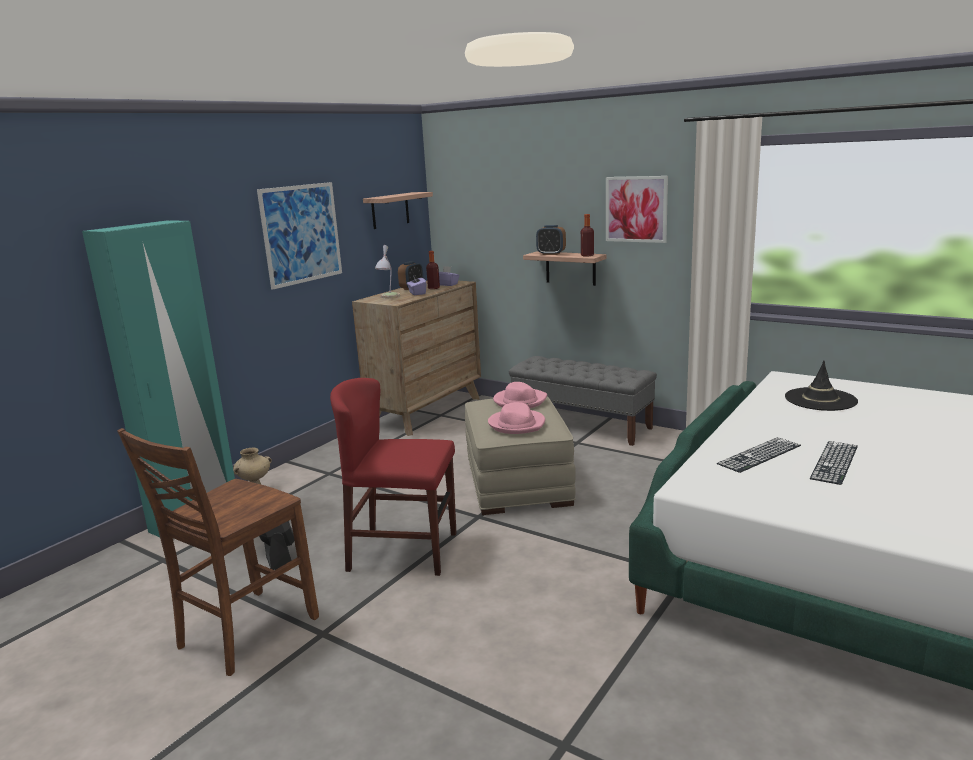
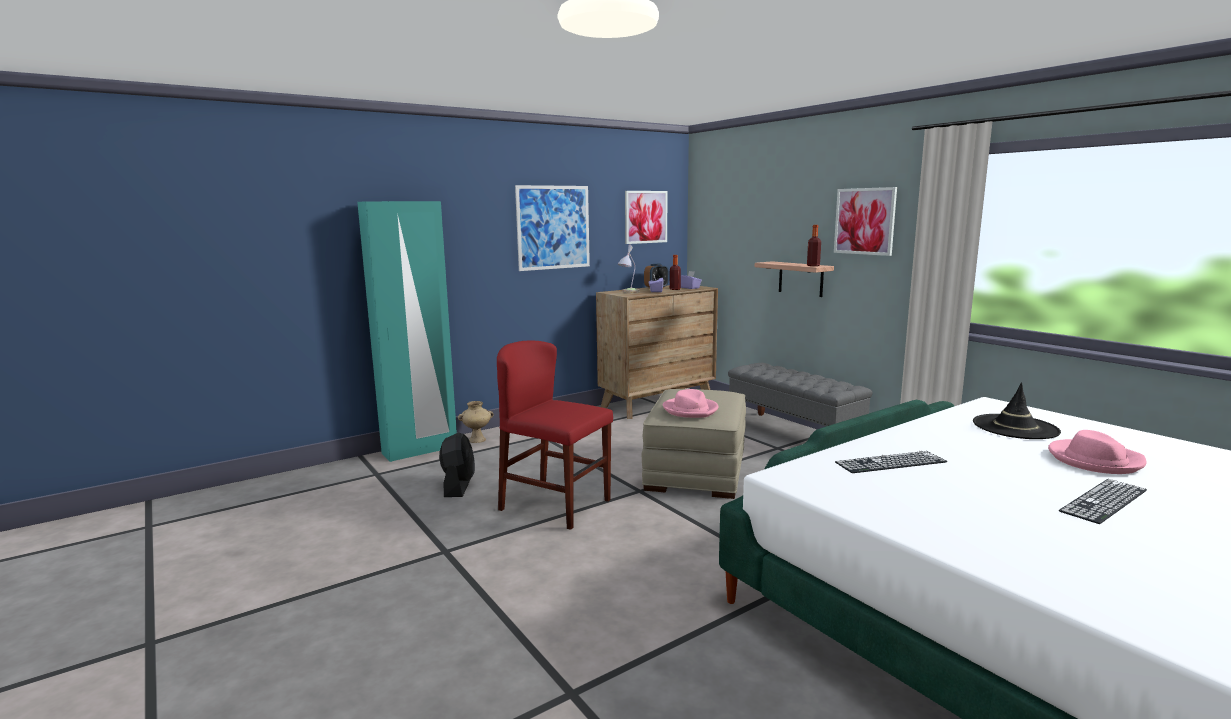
camera: 20 degrees right, 5 degrees down
(244, 632) = (390, 536): brown chair -> none
(390, 210) = (645, 217): shelf -> picture
(519, 401) = (710, 393): pink hat -> pink hat (1094, 460)
(551, 254) = (781, 263): alarm clock -> none
(834, 462) = (972, 482): keyboard -> keyboard (1104, 500)

